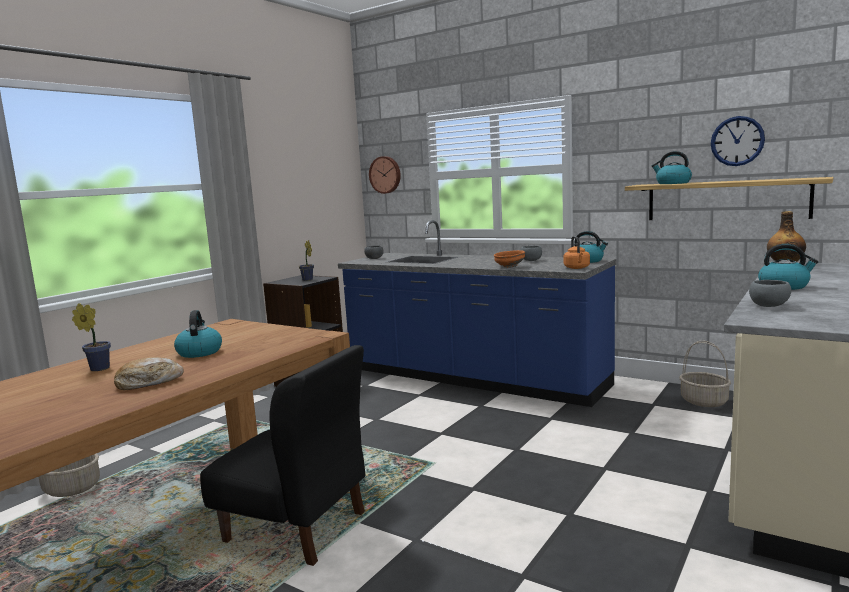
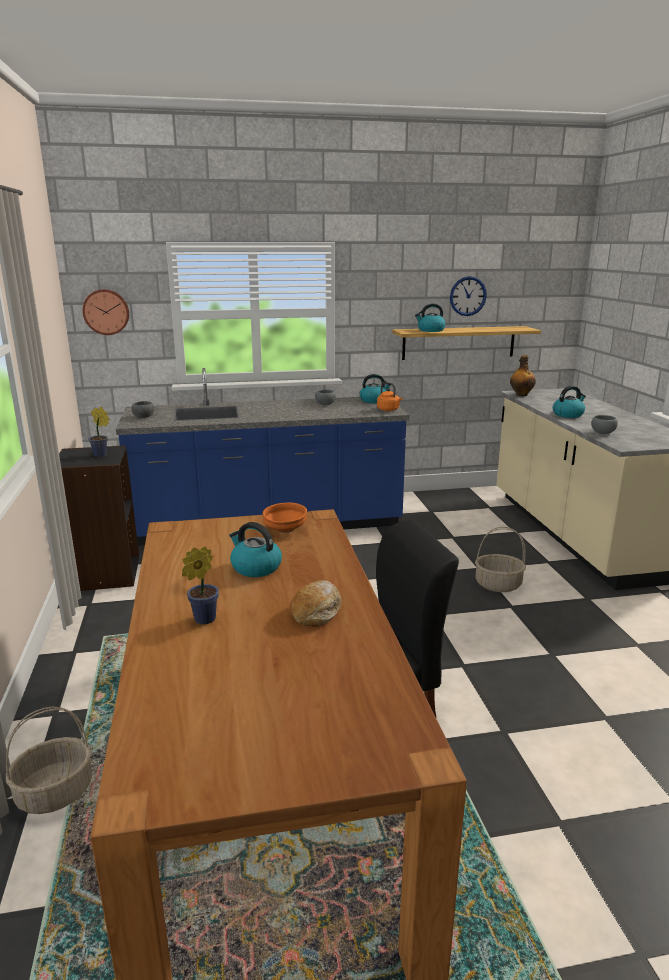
camera: 45 degrees left, 10 degrees up
(509, 267) = (328, 414): orange bowl -> orange bowl (284, 530)
(704, 401) = (455, 501): basket -> basket (498, 585)

